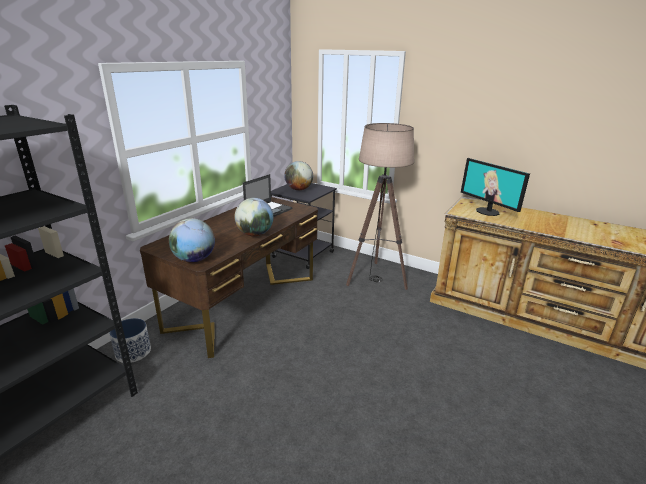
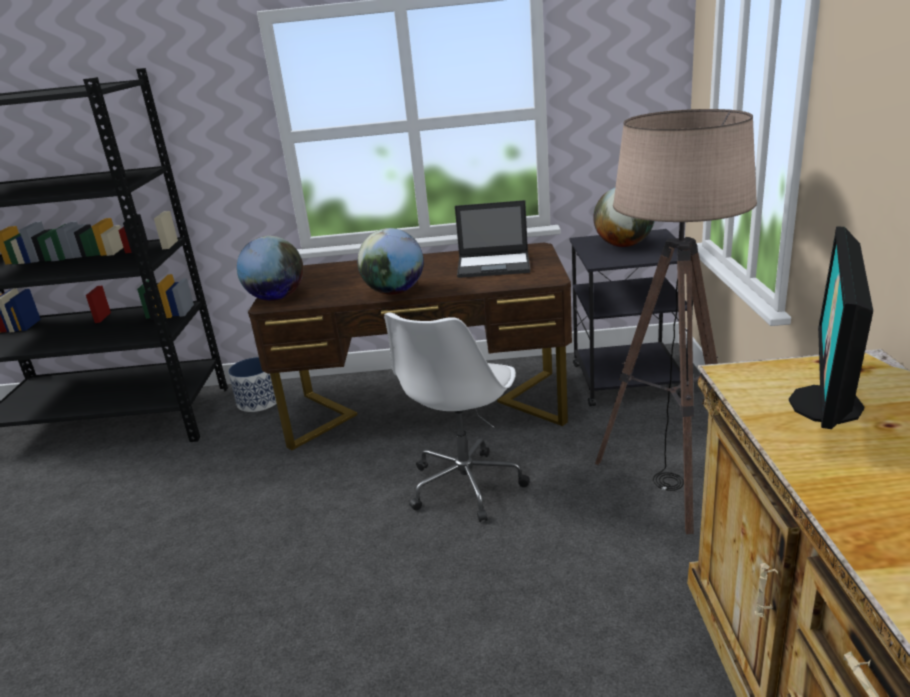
camera: 60 degrees right, 0 degrees up
(324, 319) = (464, 488): none -> white office chair

